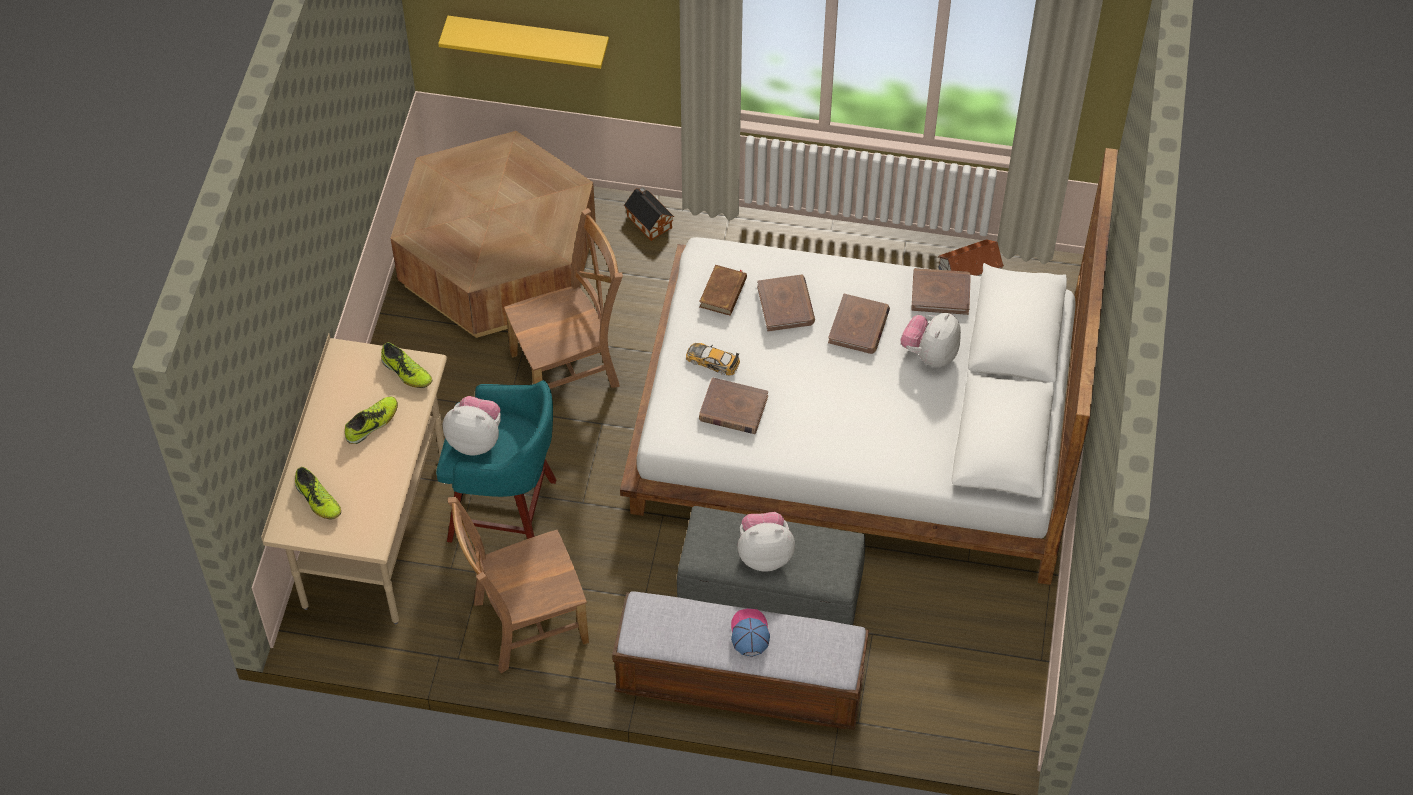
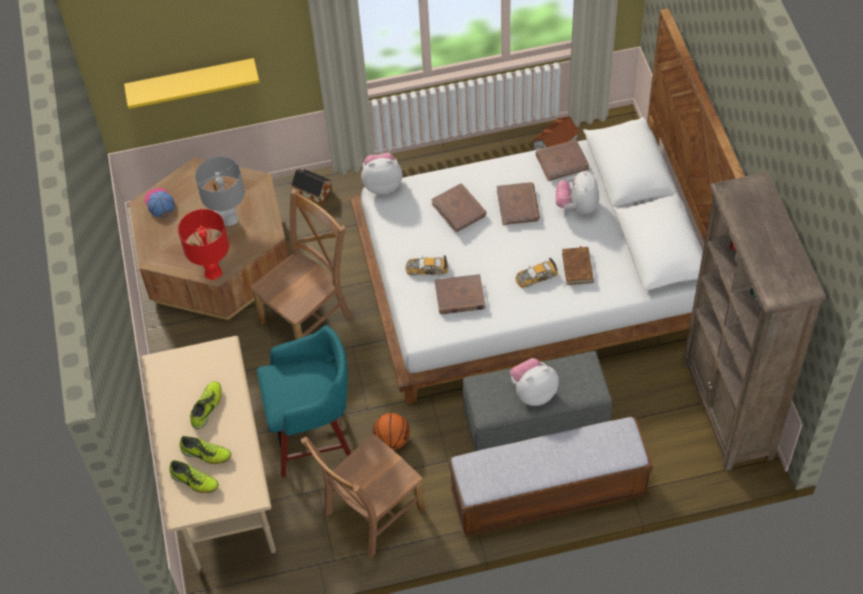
camera: 20 degrees left, 0 degrees up
(406, 372) = (214, 359): shoe -> shoe (206, 454)
(470, 273) = (213, 272): none -> red table lamp
(475, 439) = (287, 390): plush toy -> plush toy (382, 184)
(518, 218) = (228, 219): none -> grey table lamp
(592, 549) = (392, 440): none -> basketball
(723, 292) = (410, 217): brown book -> brown book (577, 267)
(749, 633) = (554, 453): cap -> cap (159, 203)
(835, 419) = (536, 276): none -> toy car
(1006, 671) = (727, 410): none -> brown bookcase

